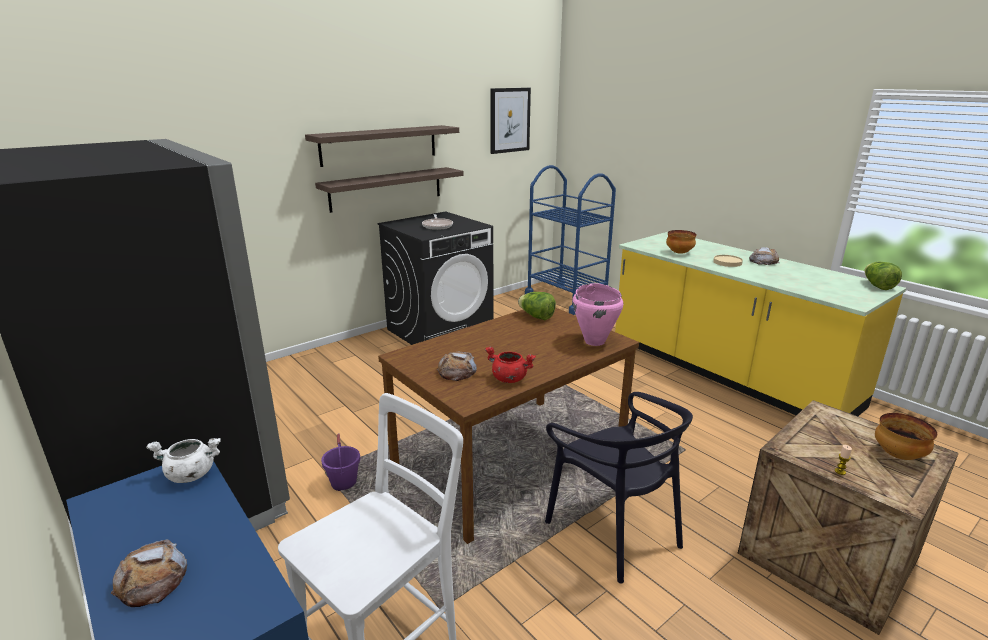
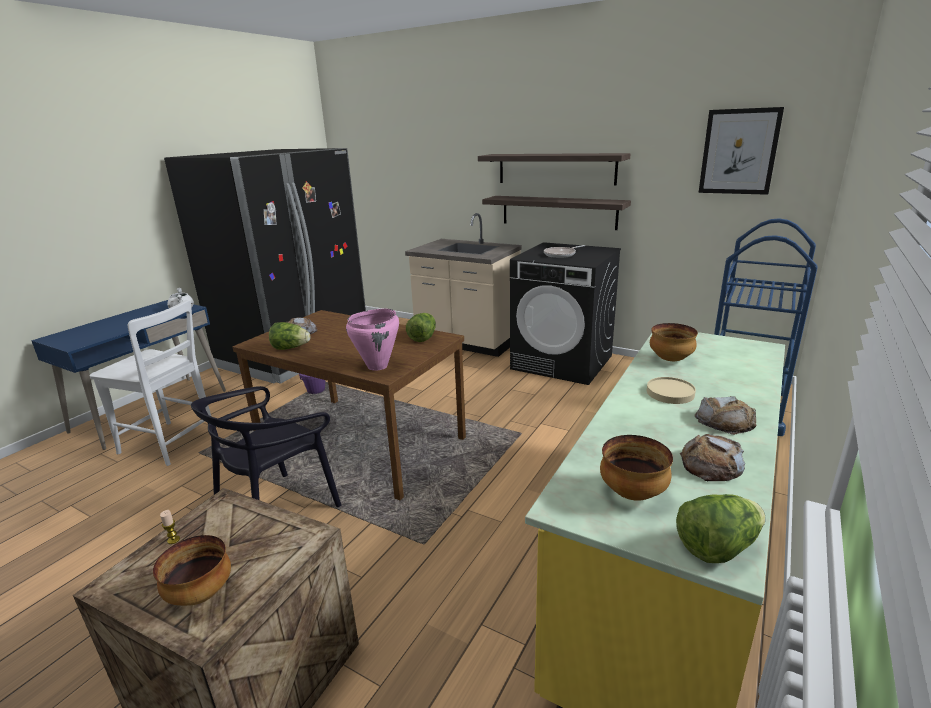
camera: 70 degrees right, 0 degrees up
(152, 580) = (104, 325): bread -> bread (711, 465)
(334, 361) = (467, 342): none -> beige counter
(509, 379) = (291, 348): red cooking pot -> lettuce
(839, 289) = (633, 494): none -> bowl

